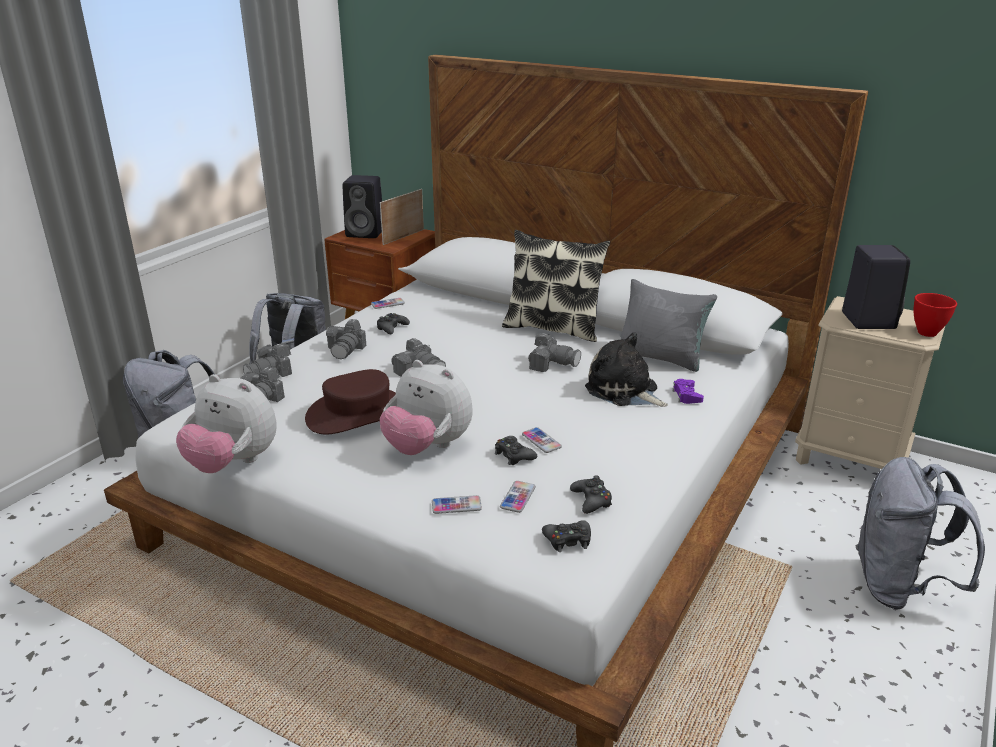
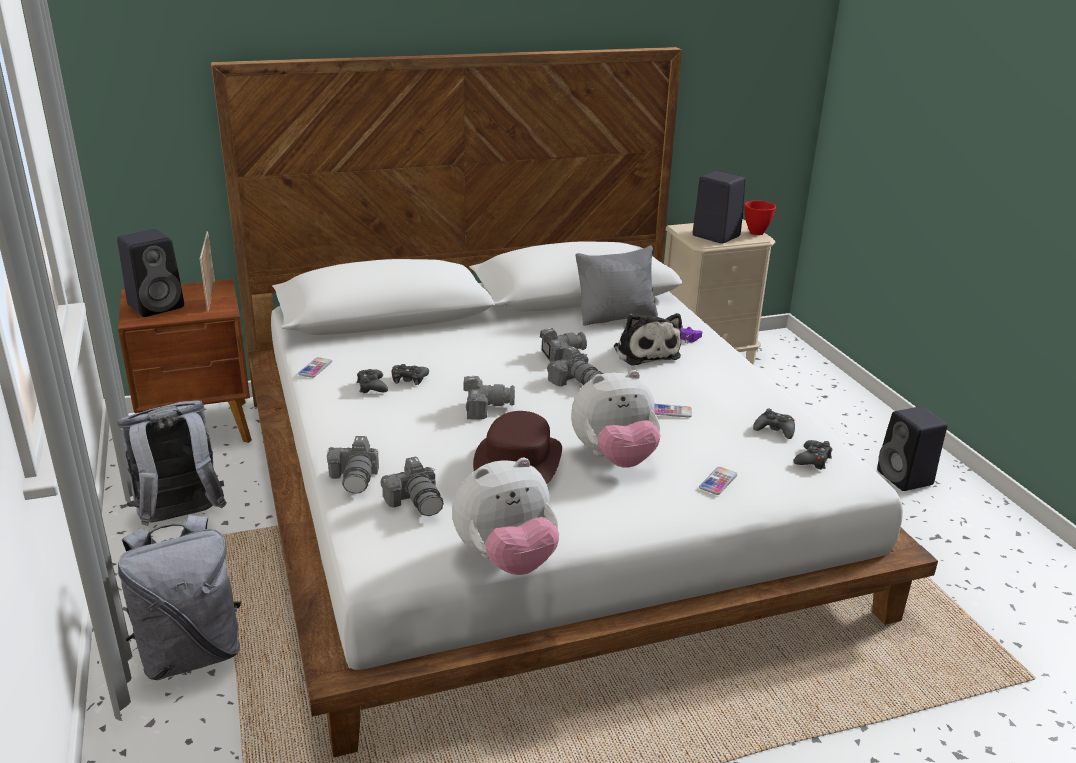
camera: 50 degrees left, 0 degrees up
(346, 350) = (378, 423): camera -> camera (576, 380)
(513, 455) = (677, 430): black game controller -> black game controller (409, 379)
(518, 497) = (737, 453): phone -> none
(553, 328) = (500, 328): pillow -> none
(624, 391) = (645, 351): plush toy -> plush toy turned 105 degrees counterclockwise
(868, 680) = (906, 478): none -> black speaker
(898, 587) = (842, 420): grey backpack -> none

